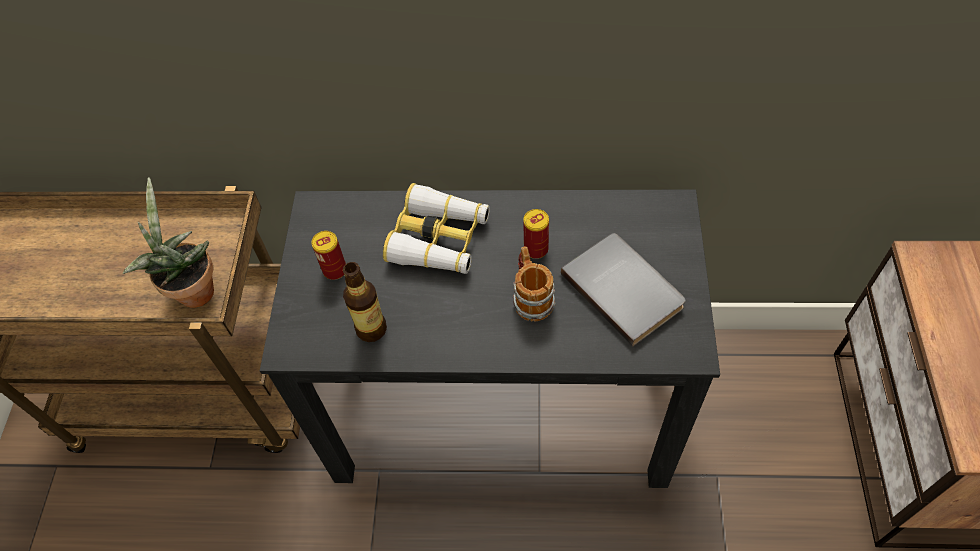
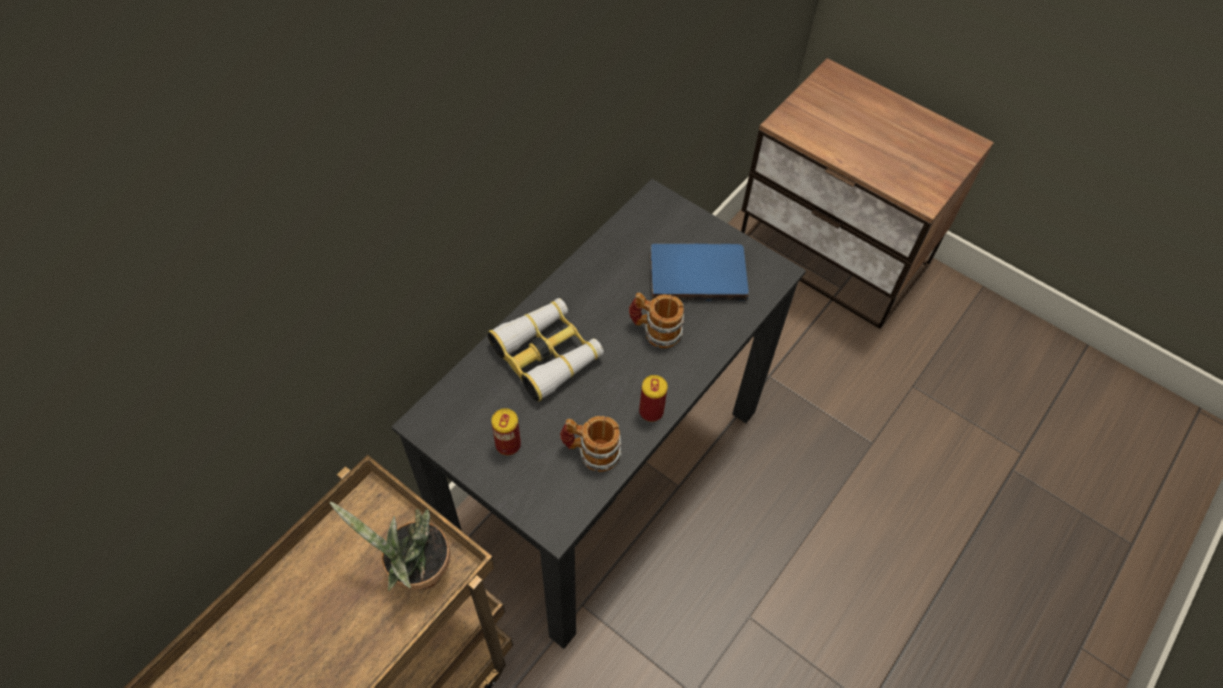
camera: 60 degrees left, 0 degrees up
(371, 329) = (591, 452): bottle -> mug
(536, 249) = (615, 300): can -> can (651, 411)
(625, 288) = (697, 272): grey book -> blue book

